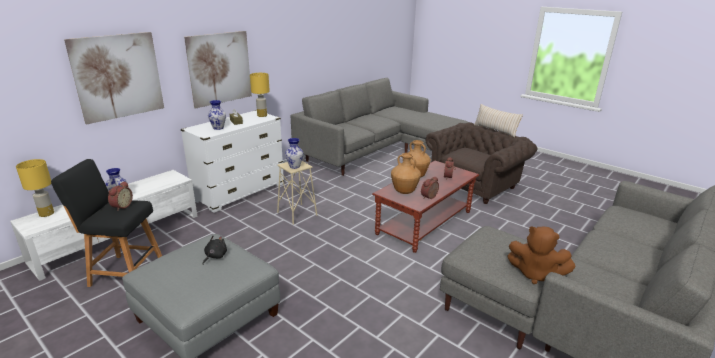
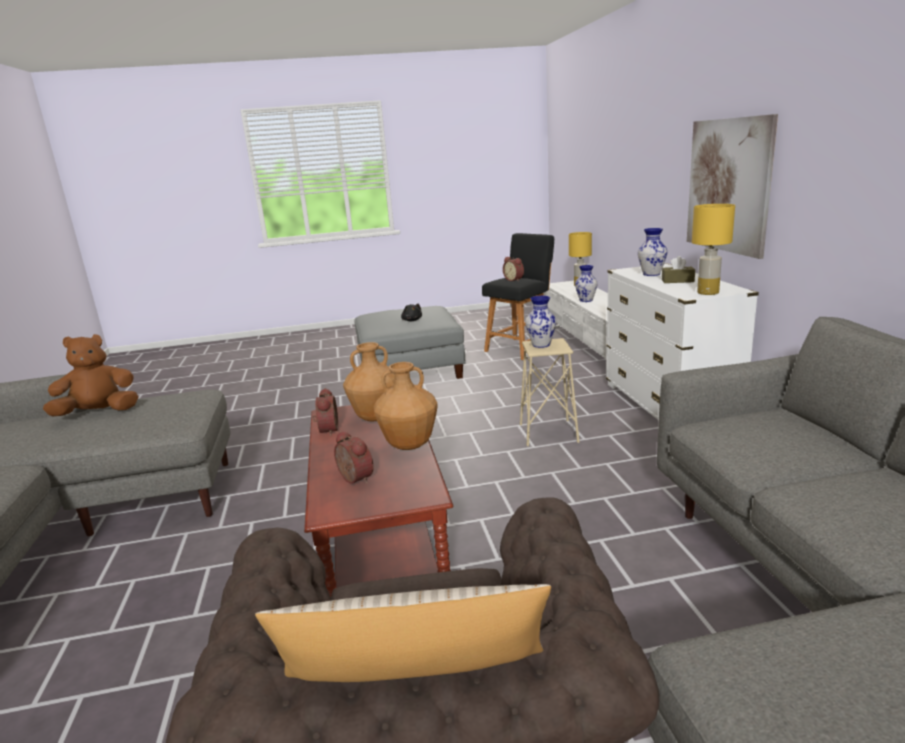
camera: 130 degrees right, 5 degrees down
(118, 76) = (641, 168): picture -> none

